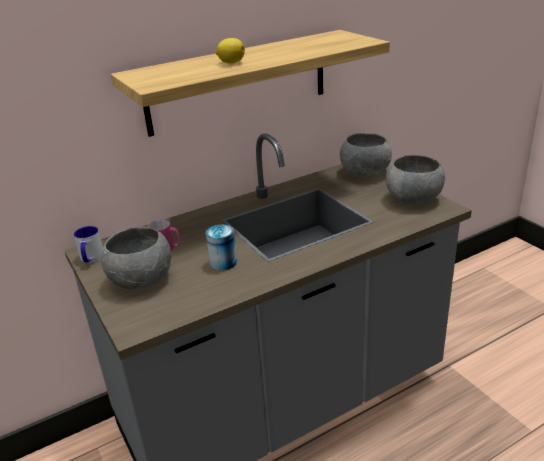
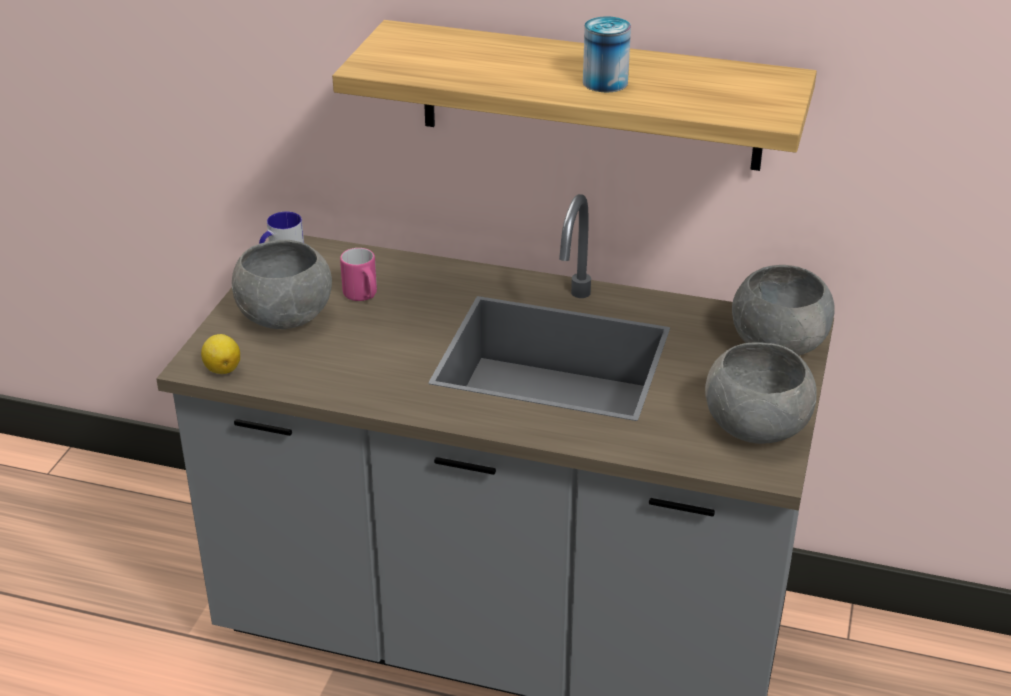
camera: 45 degrees right, 5 degrees up
(223, 262) = (385, 352): can -> can (605, 82)
(231, 62) = (522, 69): lemon -> lemon (223, 368)

